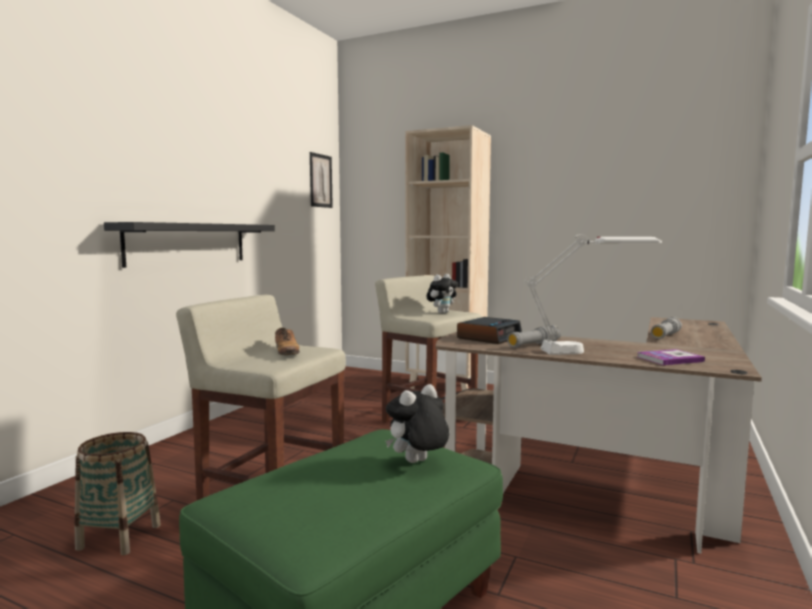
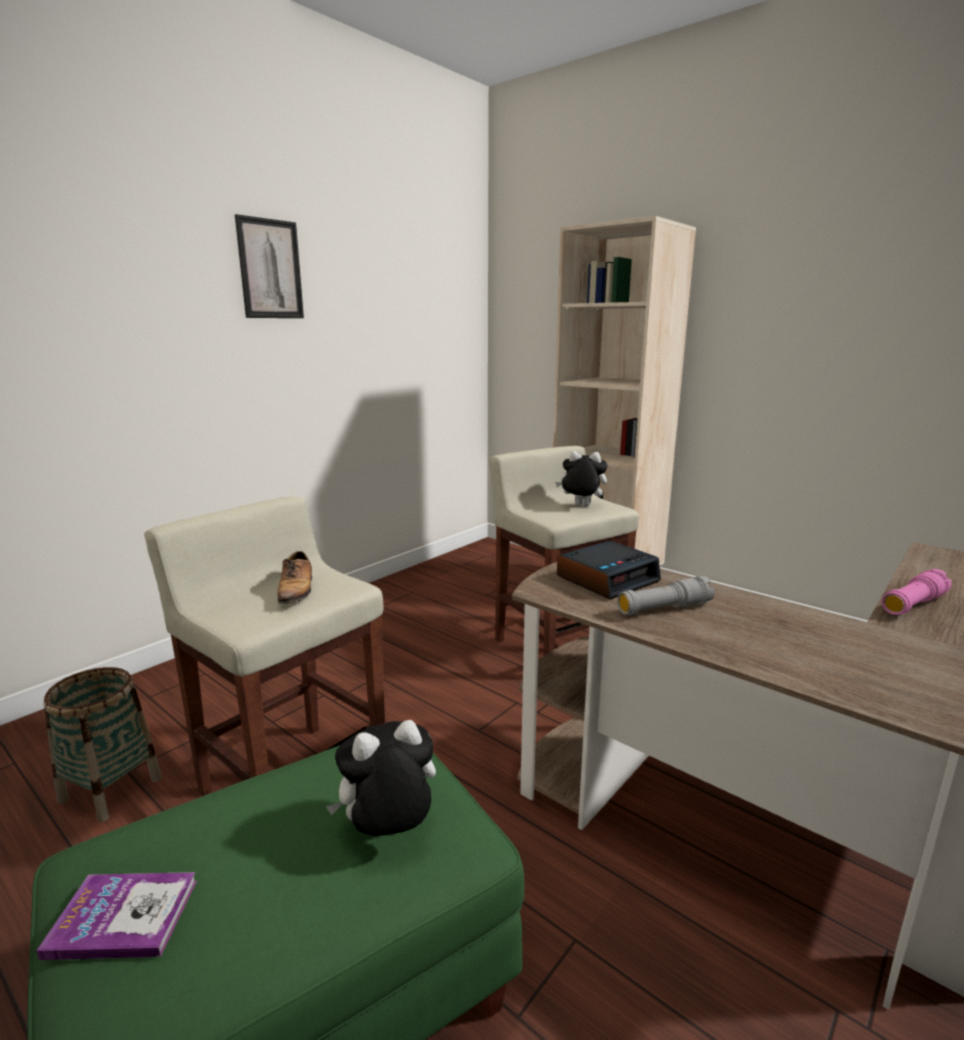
camera: 15 degrees right, 10 degrees up
(188, 243) = (254, 399): black shelf -> none
(320, 181) = (457, 298): picture -> picture (270, 269)
(442, 312) = (580, 506): plush toy -> plush toy turned 135 degrees counterclockwise
(589, 350) = (748, 637): white table lamp -> none
(665, 336) = (913, 604): grey flashlight -> pink flashlight
(669, 359) = (887, 684): book -> book (123, 917)

